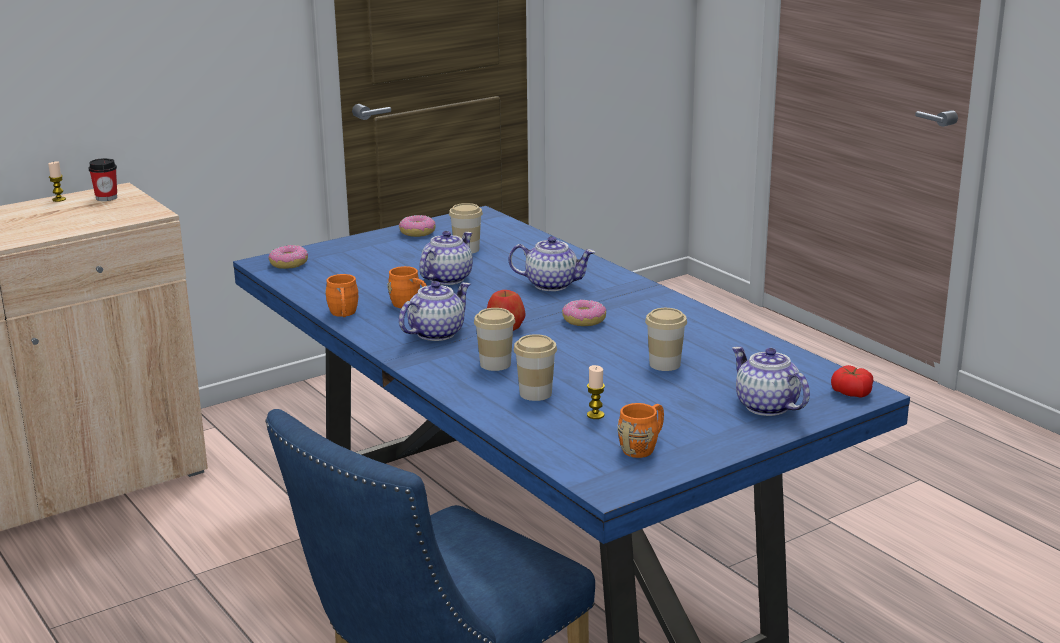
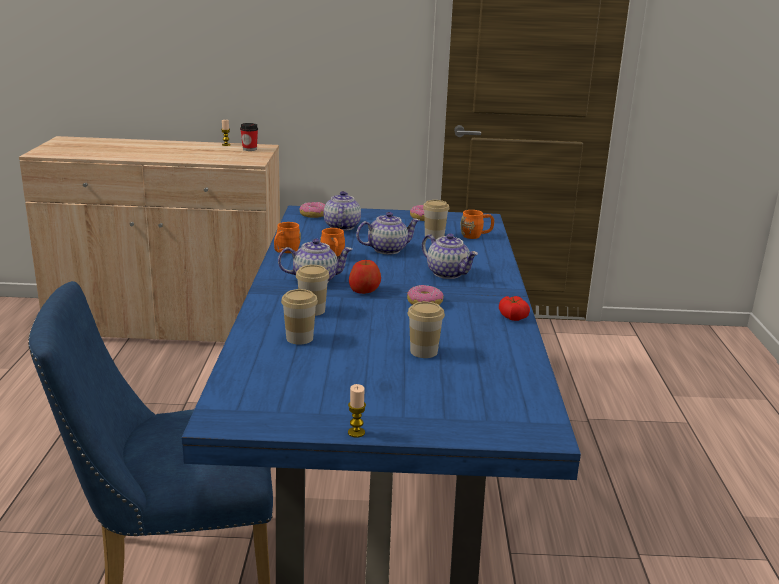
camera: 35 degrees right, 0 degrees up
(595, 415) = (308, 367): candle -> candle (356, 432)
(643, 447) = (296, 403): orange mug -> orange mug (476, 236)
(765, 406) = (441, 411): teapot -> teapot (341, 226)
(851, 392) = (532, 429): tomato -> tomato (512, 316)

